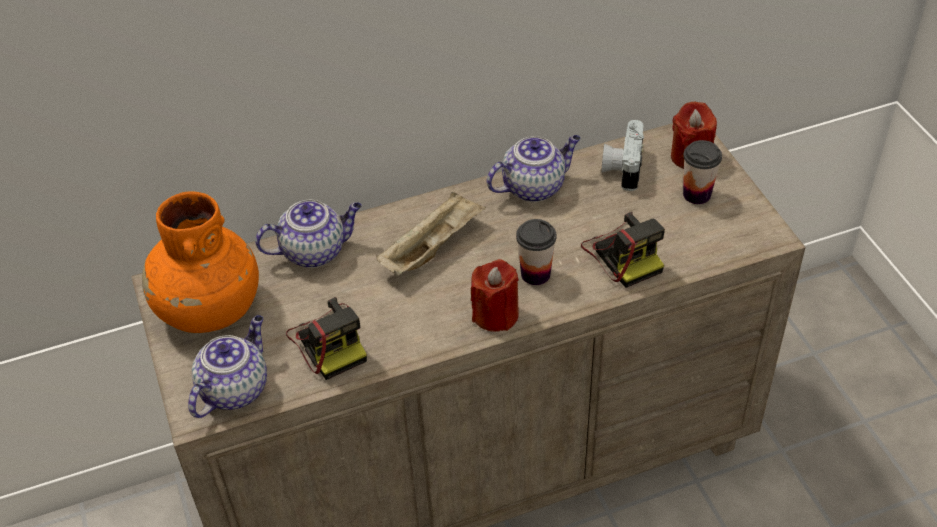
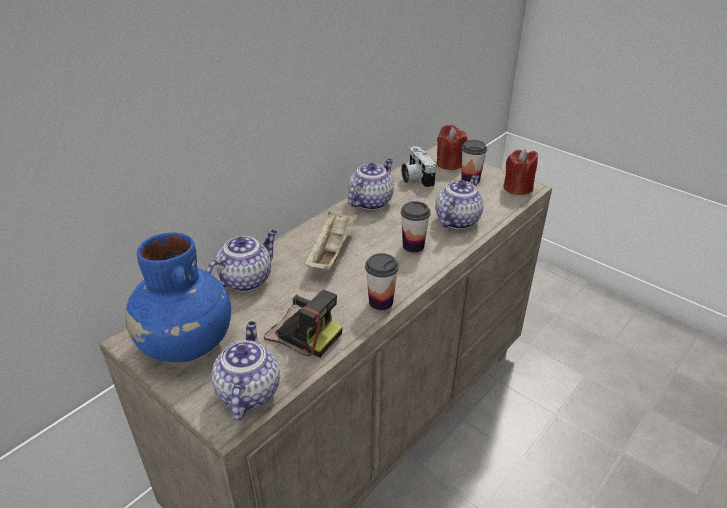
camera: 30 degrees left, 10 degrees down
(209, 310) = (186, 344): orange vase -> blue vase
(439, 337) = (381, 302): none -> cup
(495, 314) = (407, 276): red candle -> red candle (517, 188)
(623, 254) = (457, 220): camera -> teapot

